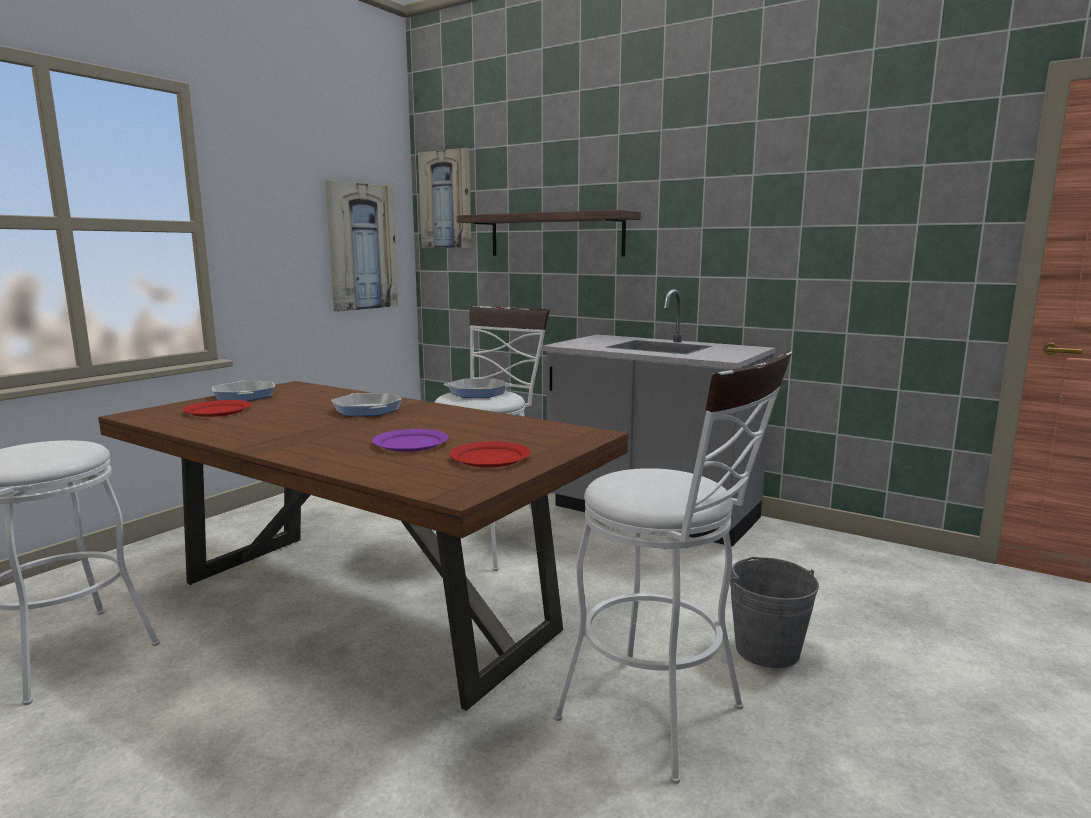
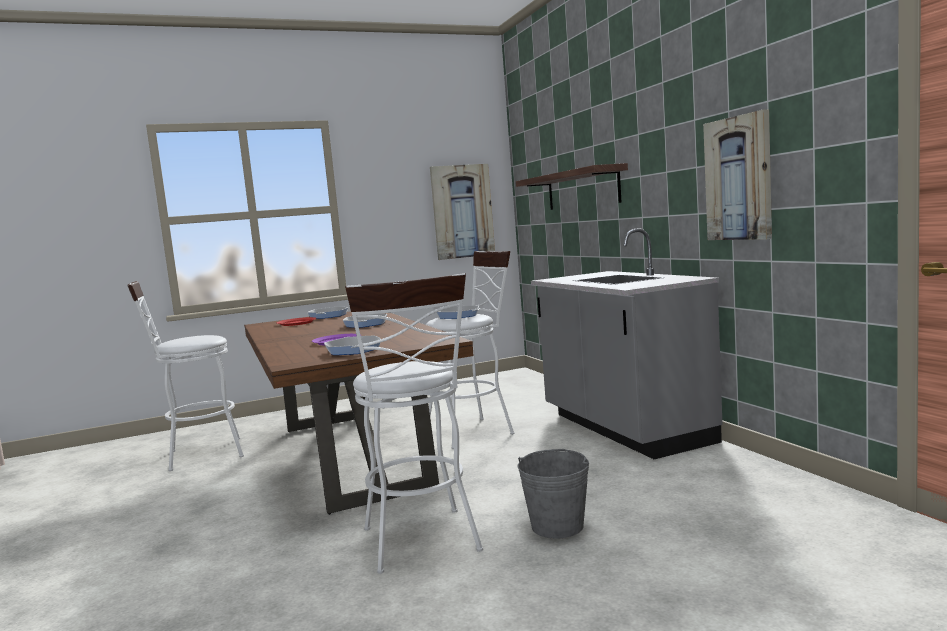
camera: 35 degrees right, 5 degrees down
(446, 199) = (526, 168): picture -> picture (739, 178)
(490, 458) = (353, 350): red plate -> frying pan

